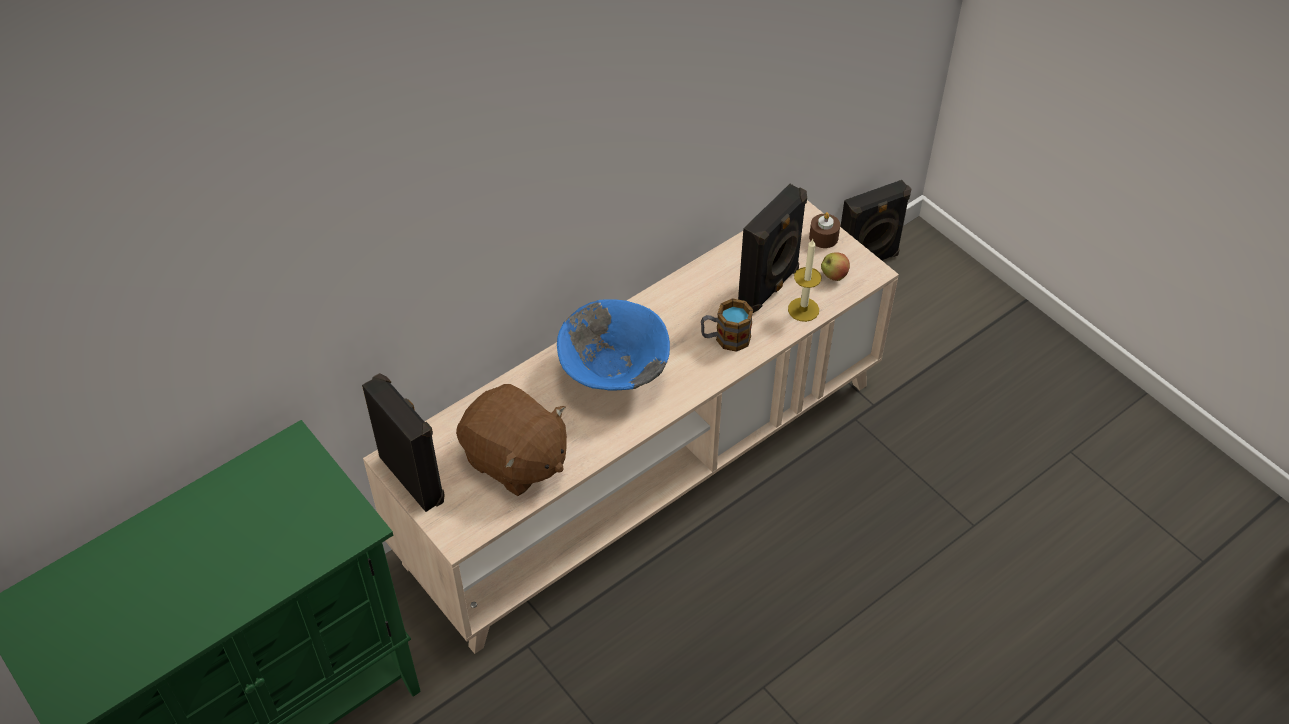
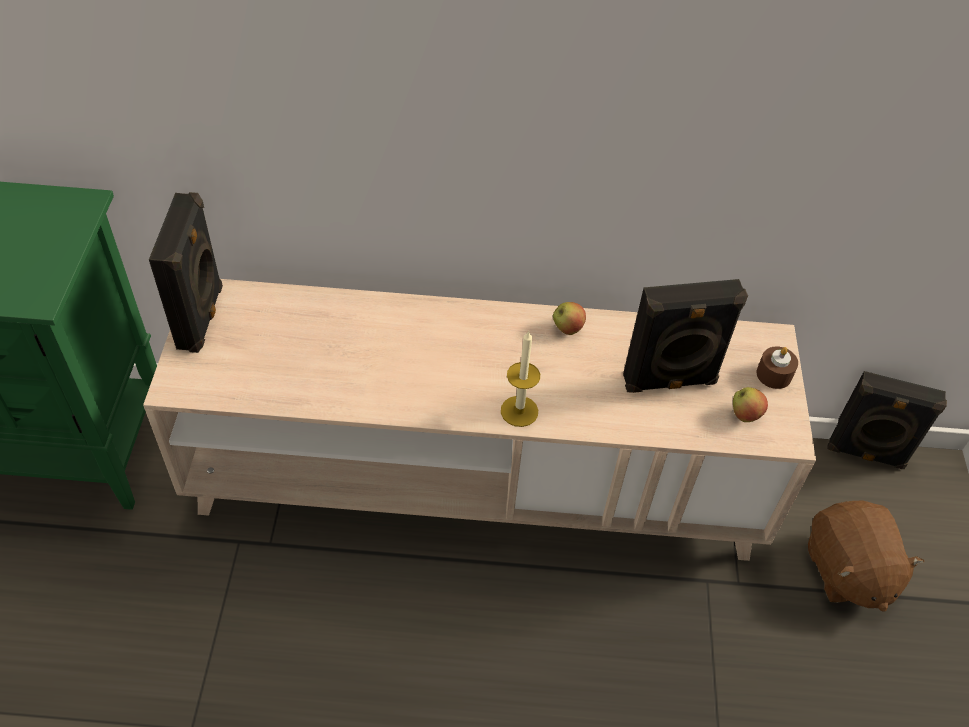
camera: 40 degrees right, 0 degrees up
(515, 460) = (287, 362): brown plush toy -> brown plush toy (847, 571)
(613, 374) = (445, 354): blue bowl -> none
(670, 299) = (567, 328): none -> apple
(725, 338) = (576, 395): mug -> none
(803, 309) = (680, 423): candle -> candle (519, 411)

